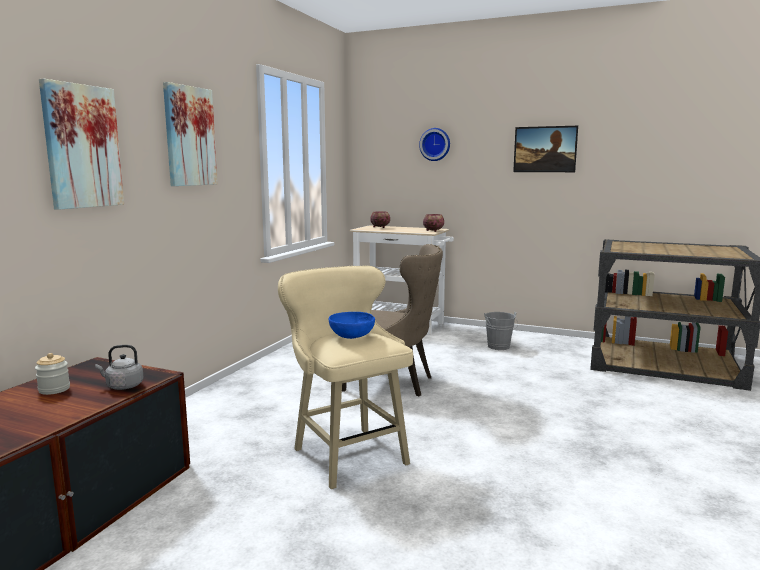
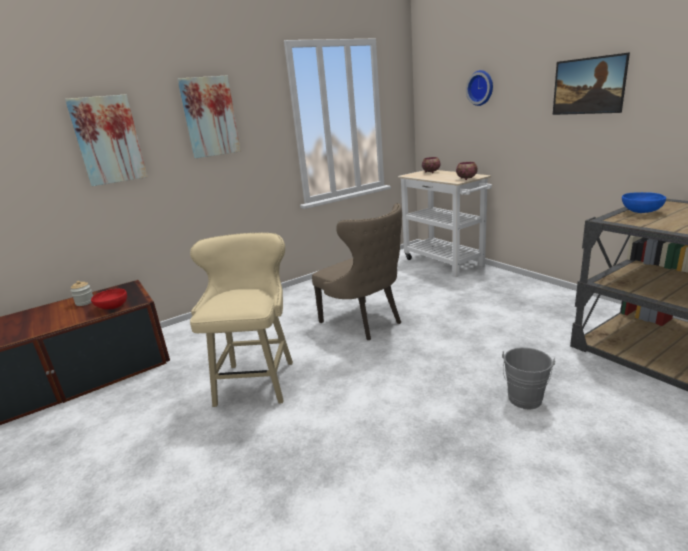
camera: 35 degrees right, 10 degrees up
(123, 386) = (112, 307): grey kettle -> red bowl
(351, 336) = (235, 295): blue bowl -> blue bowl (641, 211)
(499, 347) = (504, 301): grey bucket -> grey bucket (524, 401)

